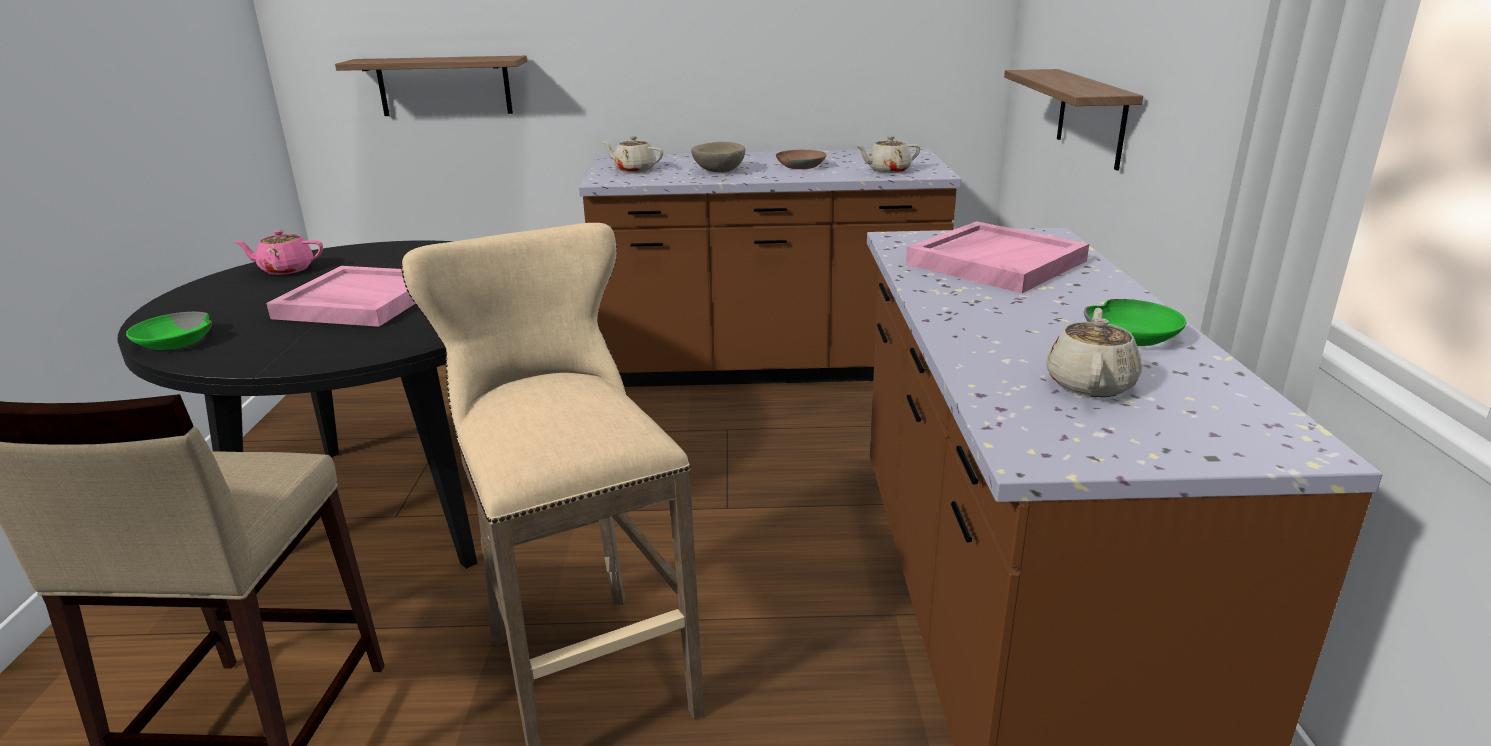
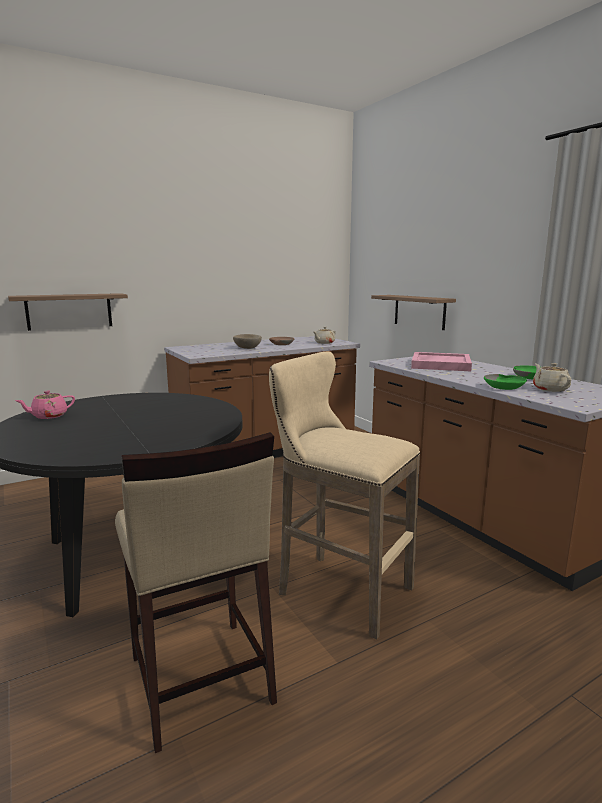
camera: 30 degrees left, 10 degrees down
(175, 342) = (57, 454): green bowl -> green bowl (504, 387)
(358, 302) = (137, 422): pink tray -> none
(634, 170) = (201, 350): beige teapot -> none

